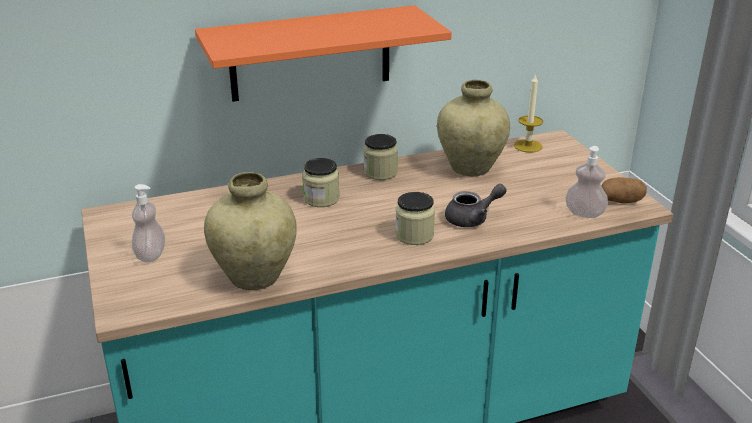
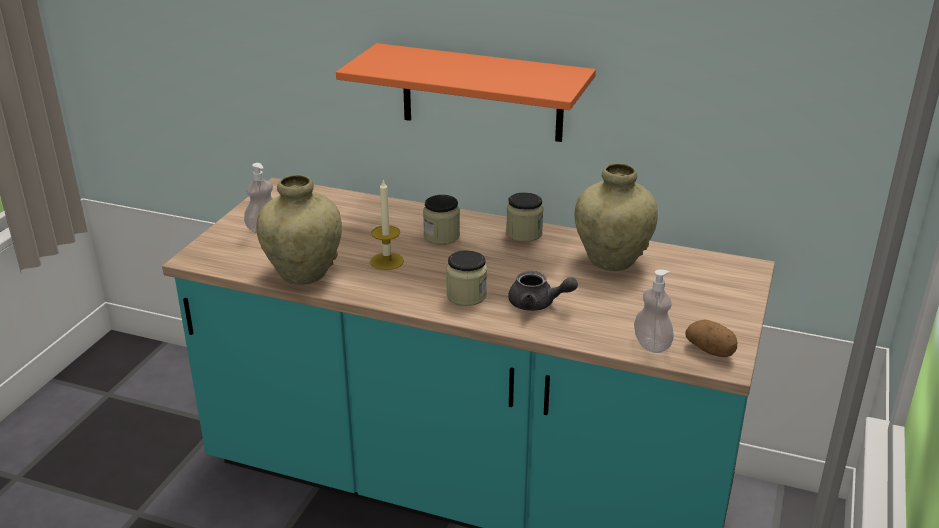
camera: 40 degrees right, 0 degrees up
(528, 146) = (705, 263): candle -> candle (387, 261)

